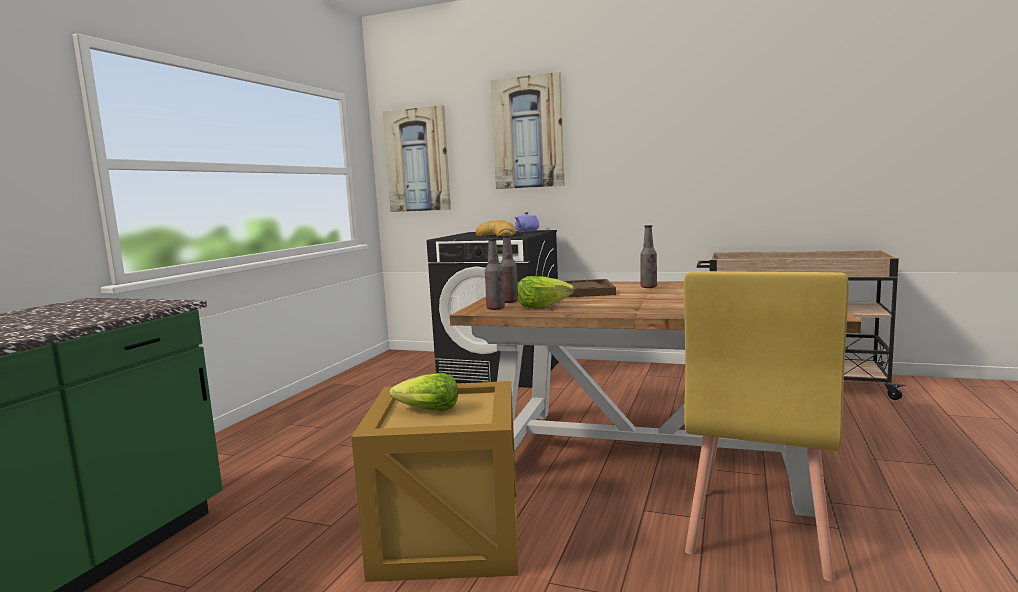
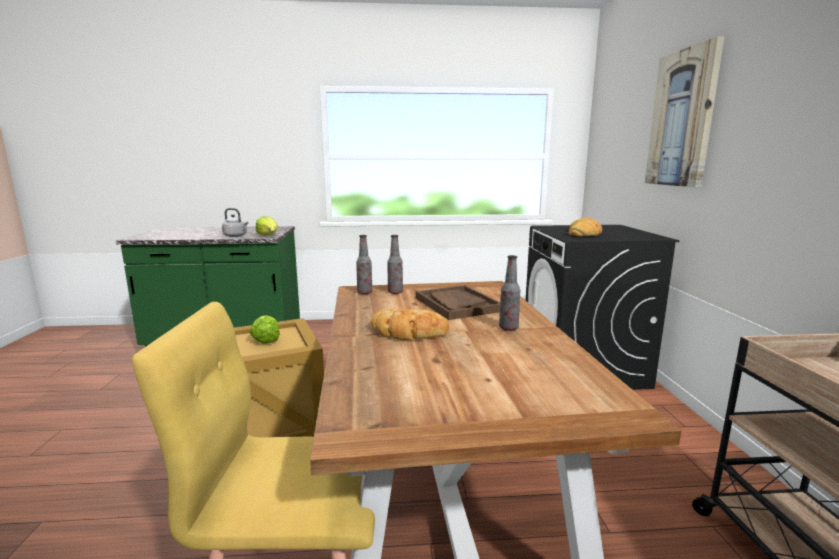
camera: 65 degrees right, 5 degrees up
(106, 315) = (236, 236): none -> grey kettle
(417, 160) = (607, 147): picture -> none
(526, 231) = (640, 235): purple teapot -> none
(542, 306) = (376, 303): lettuce -> lettuce (268, 236)
(639, 302) = (408, 332): none -> bread

